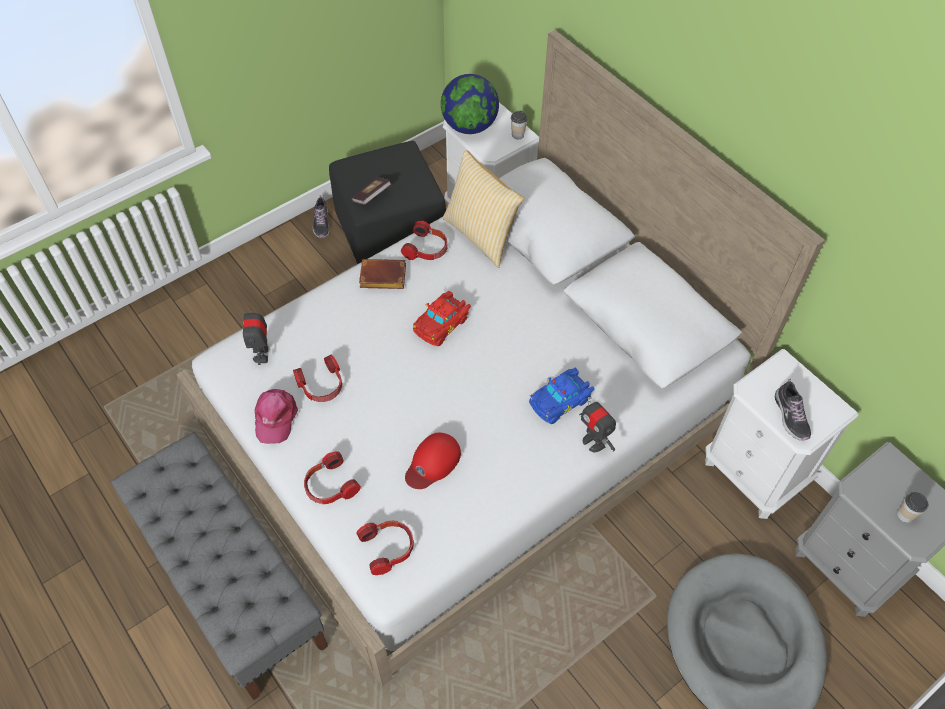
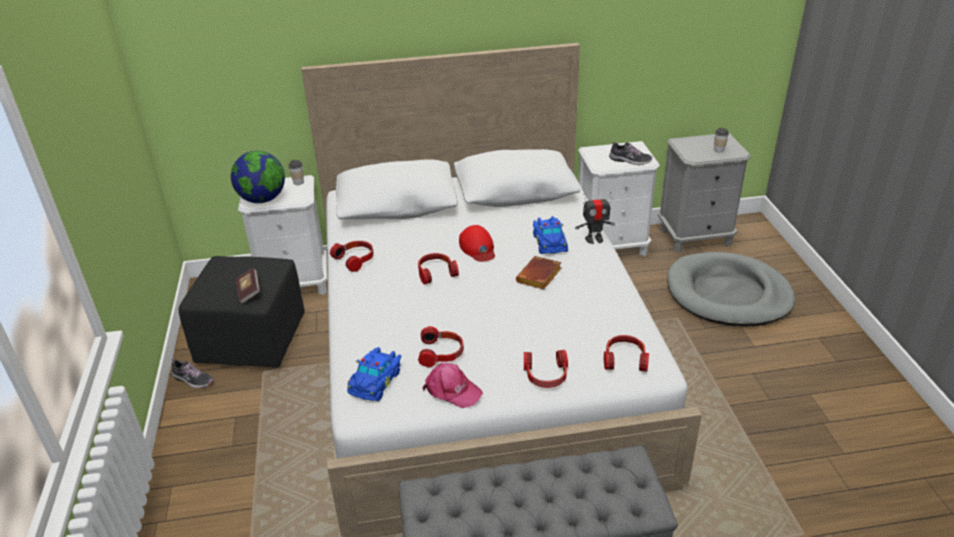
camera: 60 degrees left, 20 degrees down
(262, 354) = (376, 381): toy robot -> blue toy car
(381, 278) = (361, 290): brown book -> brown book (539, 277)
(432, 462) = (561, 315): red cap -> red cap (478, 248)
(442, 323) = (436, 273): red toy car -> headphones
(481, 235) = (370, 231): pillow -> none

